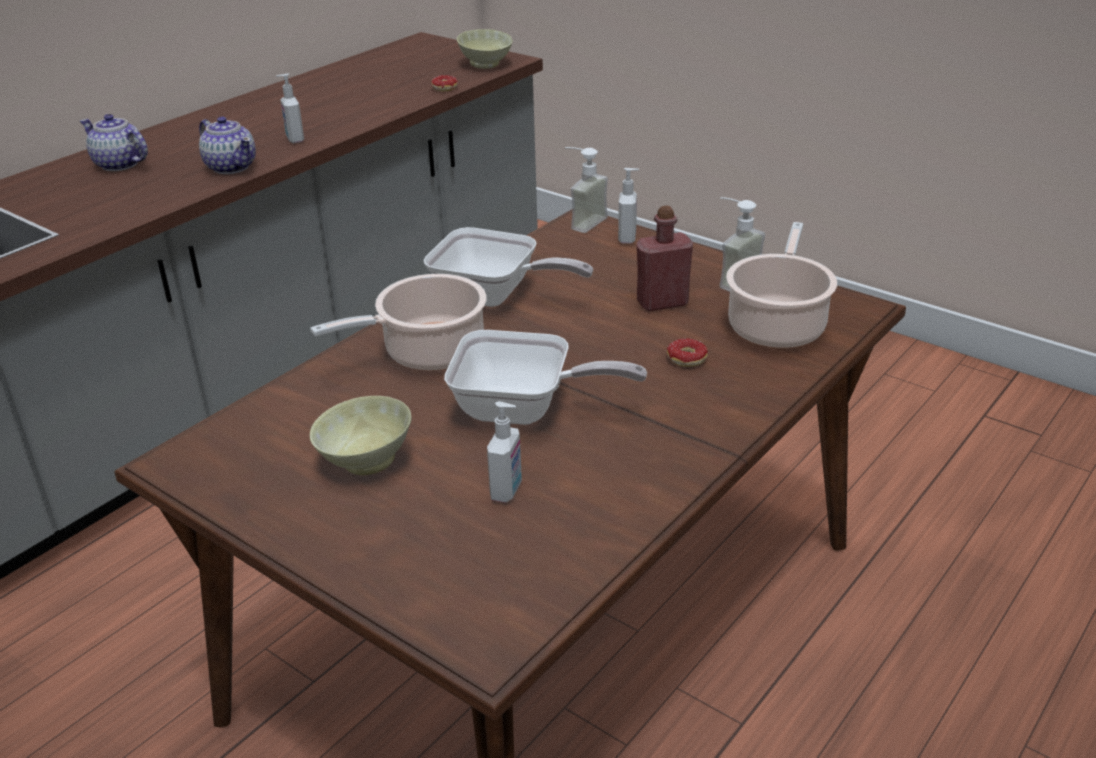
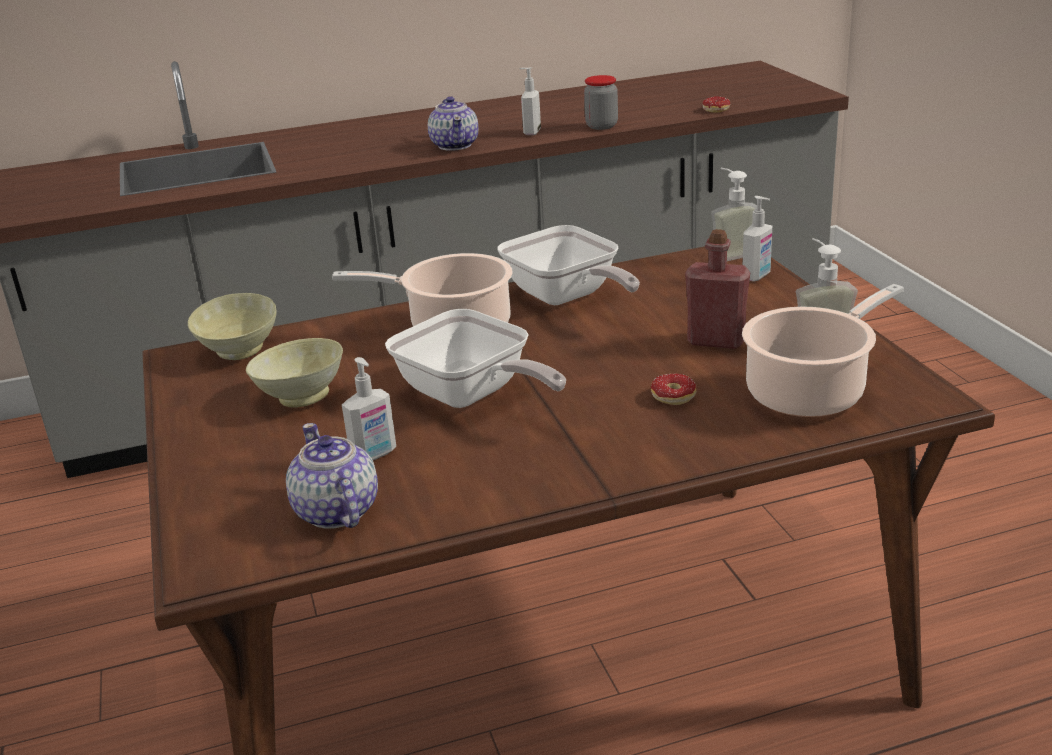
camera: 35 degrees right, 5 degrees down
(120, 164) = (380, 130): teapot -> teapot (336, 512)
(357, 121) = (601, 126): none -> jar
(485, 65) = (782, 95): beige bowl -> beige bowl (238, 352)

